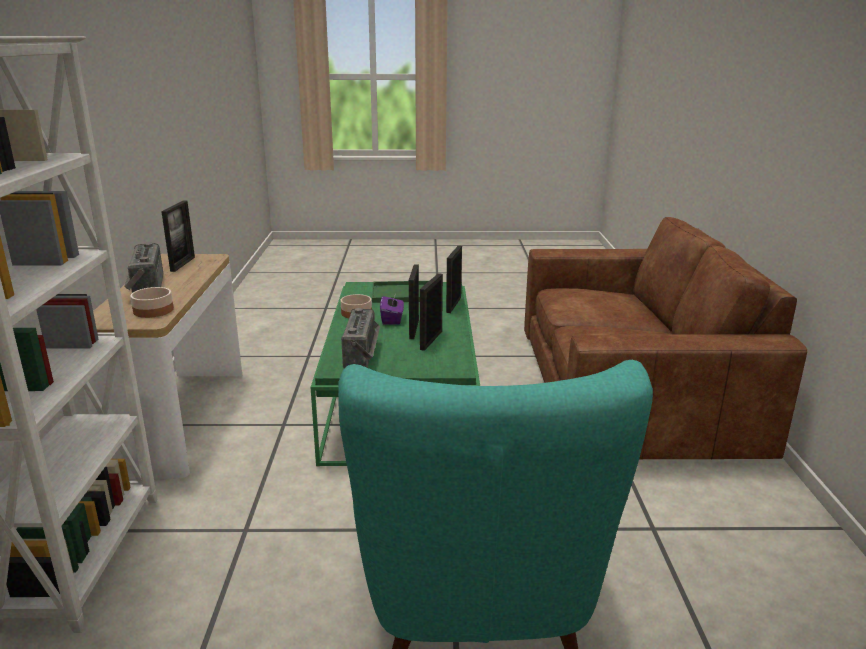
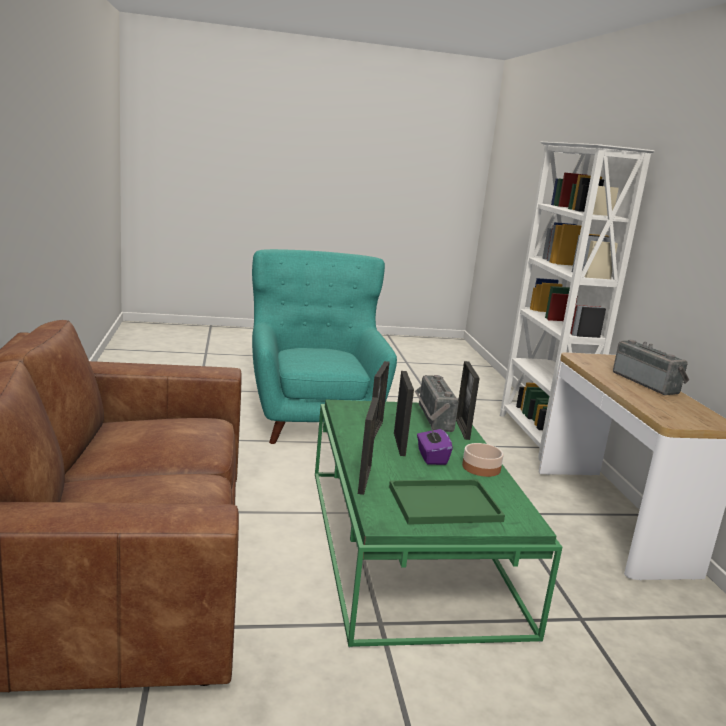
camera: 170 degrees right, 5 degrees down
(154, 310) = (594, 364): bowl -> none
(182, 264) = (681, 412): picture frame -> picture frame (462, 429)

